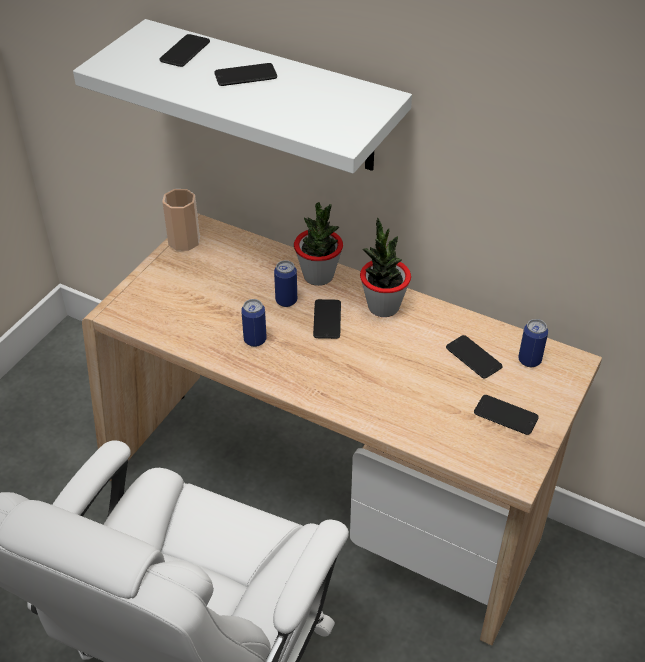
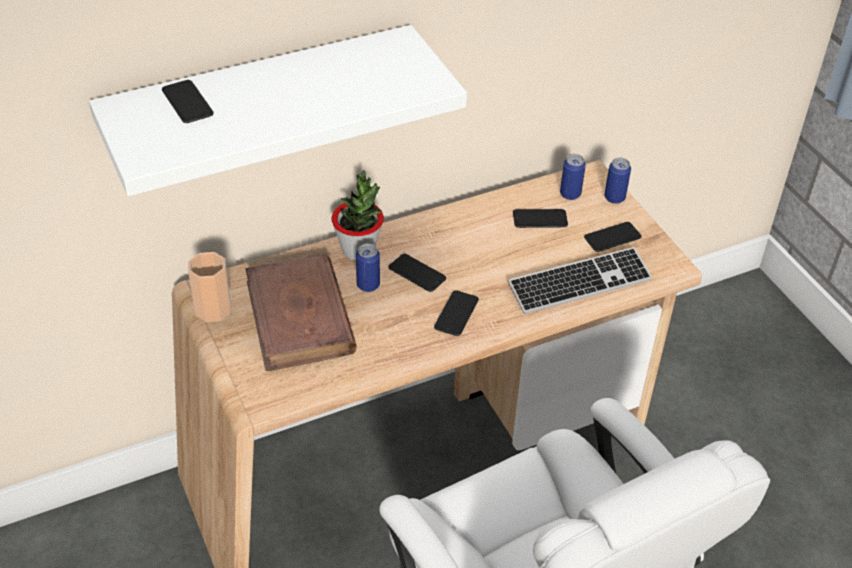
camera: 55 degrees left, 0 degrees up
(216, 285) = (299, 318): none -> brown book
(245, 76) = (276, 88): phone -> phone (456, 314)
(255, 340) = (396, 329): can -> can (614, 198)
(383, 306) = (435, 234): potted plant -> none
(422, 422) = (580, 283): none -> keyboard

